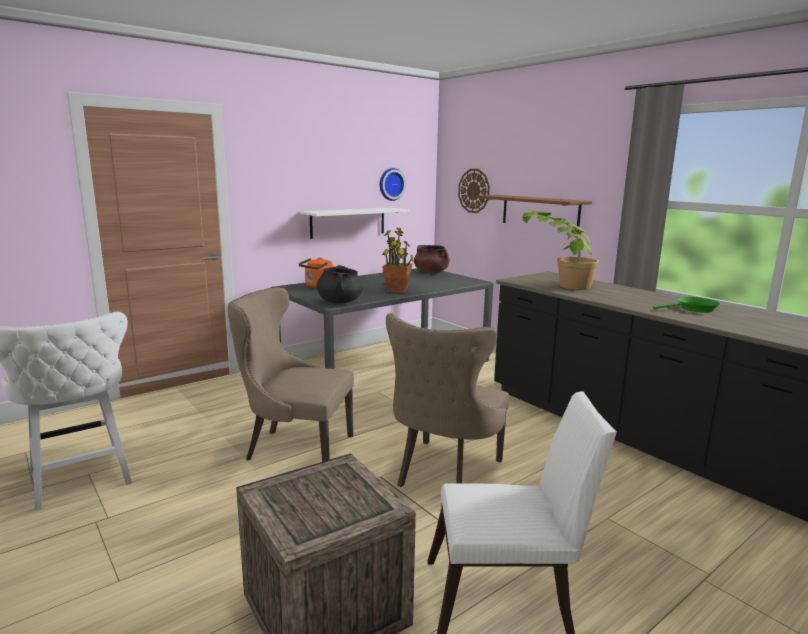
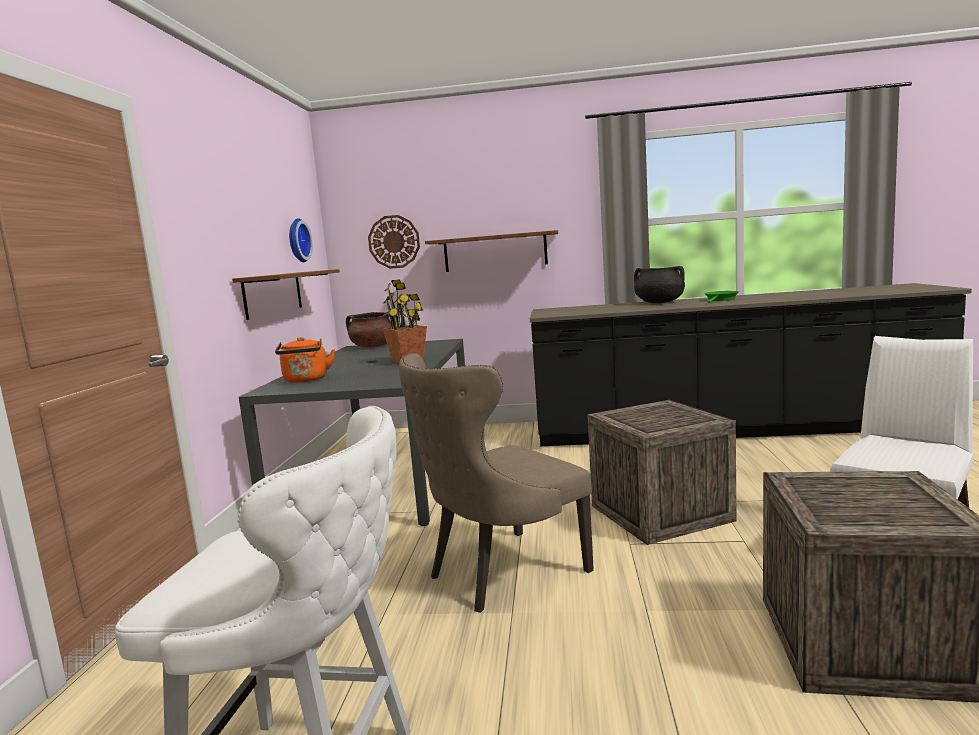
camera: 45 degrees left, 5 degrees down
(339, 302) = (396, 380): black cooking pot -> black cooking pot (659, 303)
(348, 222) = (273, 294): white shelf -> brown shelf
(444, 473) = (660, 513): beige chair -> crate
(559, 284) = (586, 310): potted plant -> none

